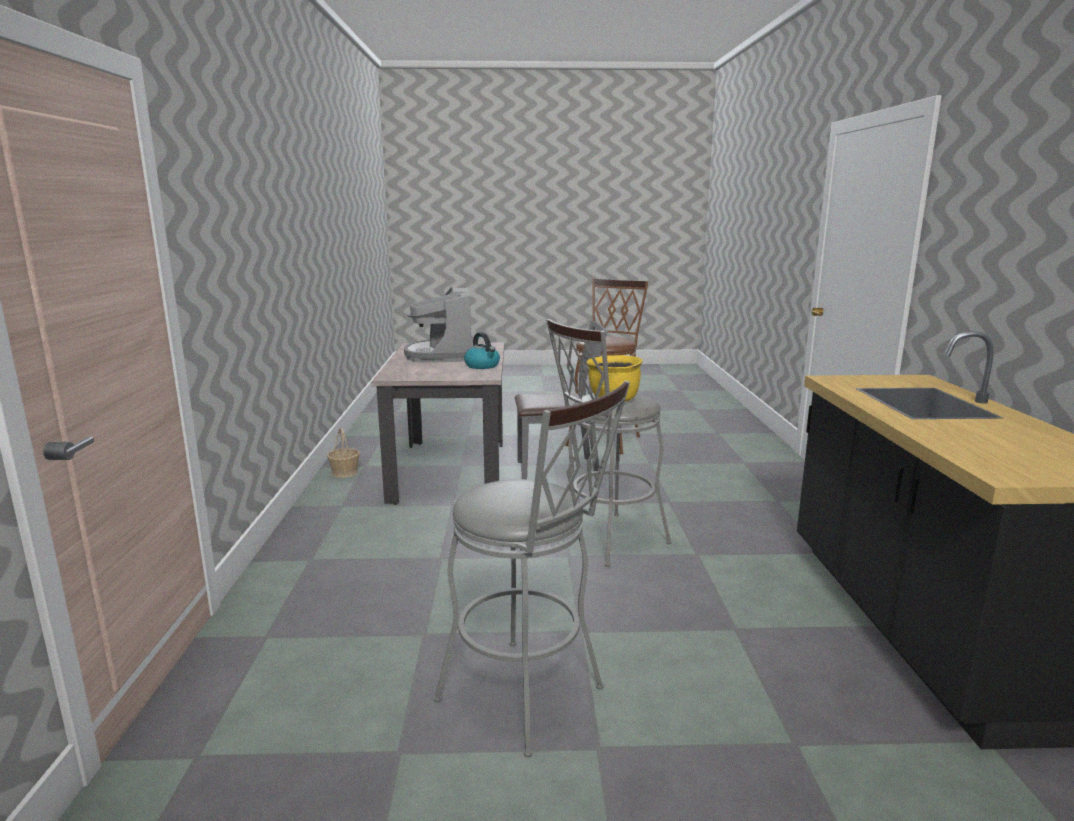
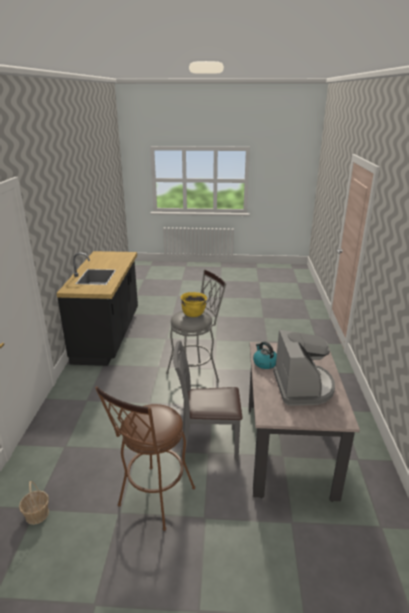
camera: 175 degrees left, 10 degrees up
(345, 472) = (366, 450): basket -> basket (37, 514)
(530, 700) = (233, 325): grey stool -> none

